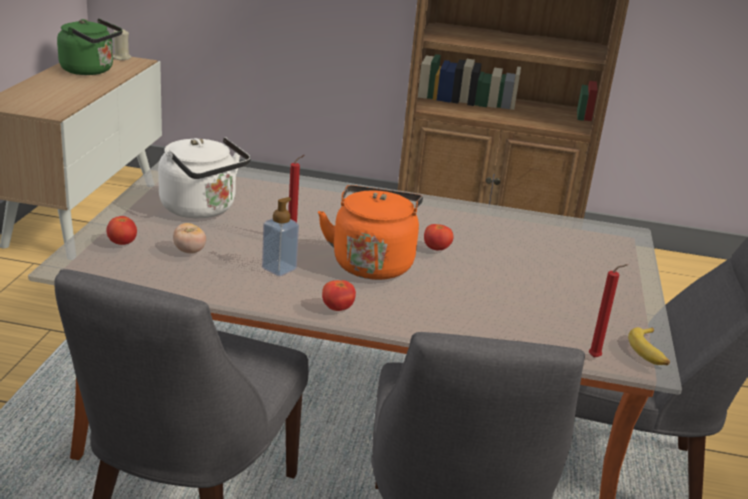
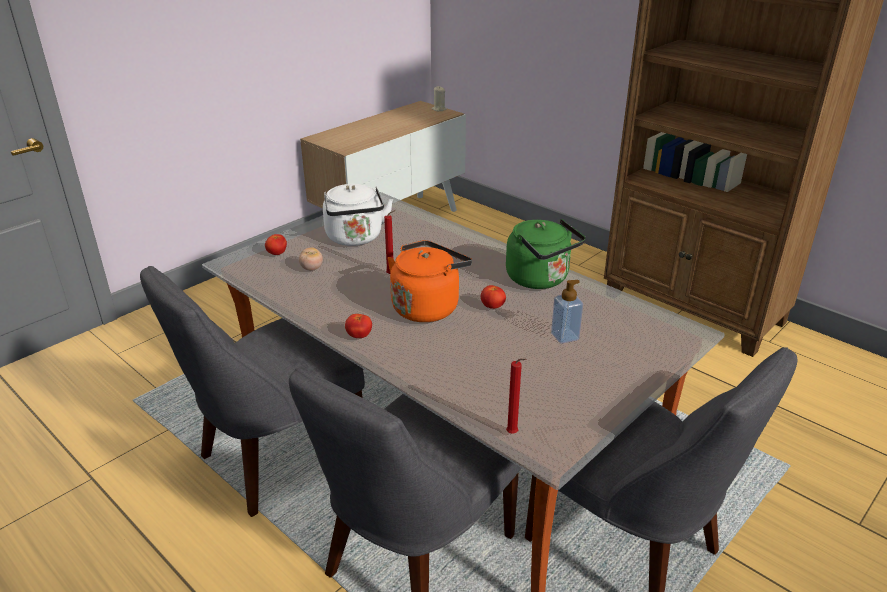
camera: 35 degrees right, 5 degrees up
(90, 71) = (406, 118): green kettle -> green kettle (540, 279)
(279, 269) = (355, 295): soap dispenser -> soap dispenser (564, 336)
(650, 352) = (570, 444): banana -> none

